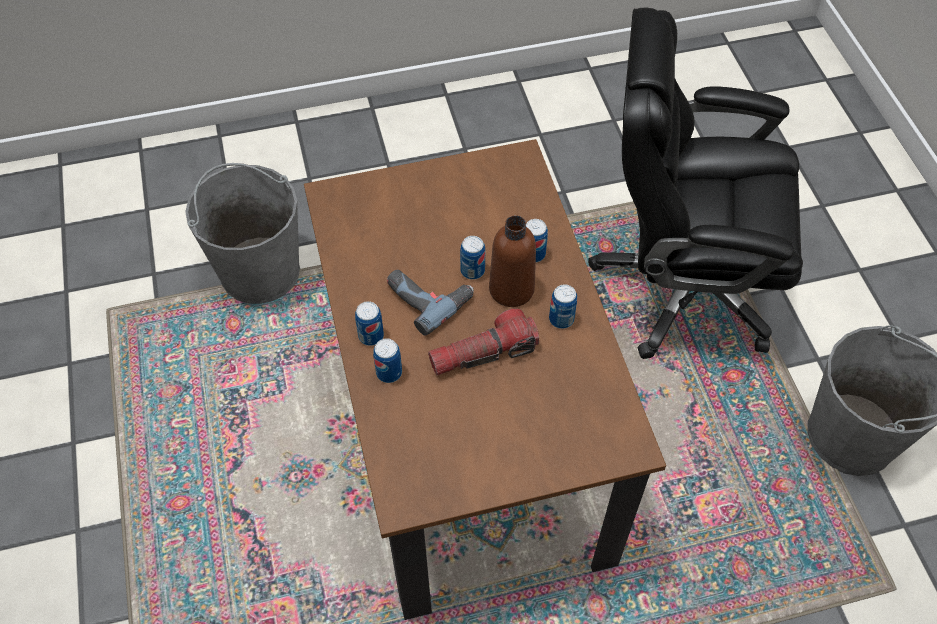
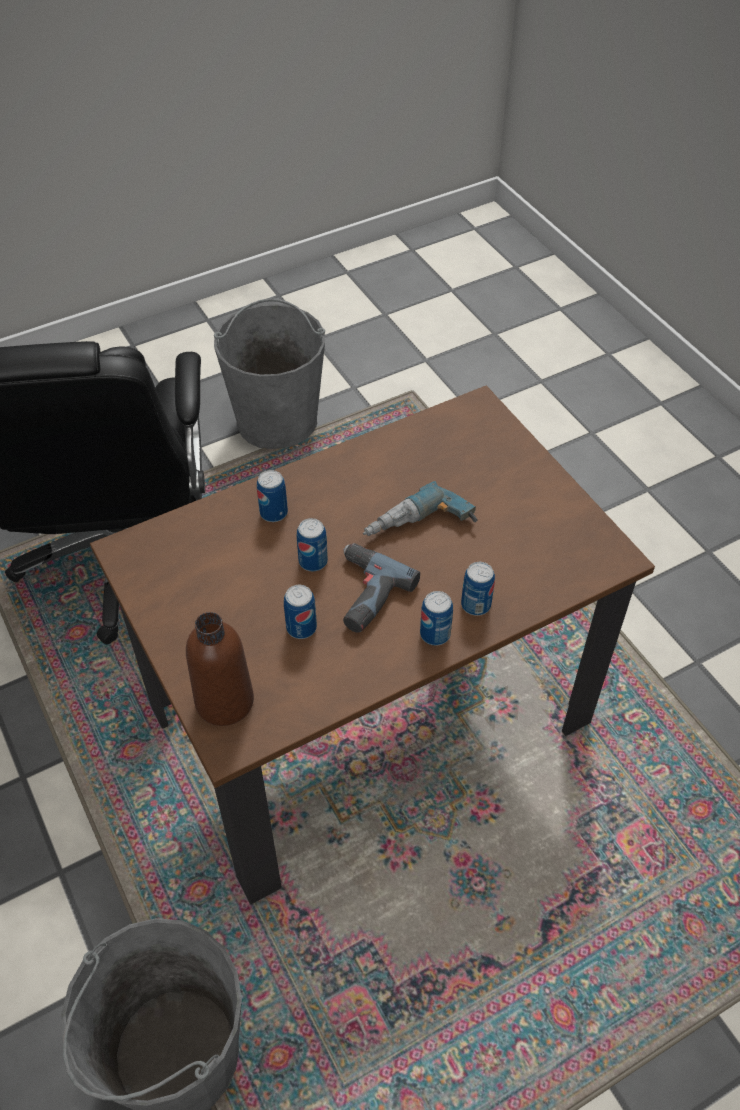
camera: 105 degrees left, 5 degrees down
(483, 353) = (420, 530): flashlight -> power drill
(511, 289) = (328, 522): brown bottle -> brown bottle (224, 701)
(561, 319) = (354, 476): can -> can (301, 627)

